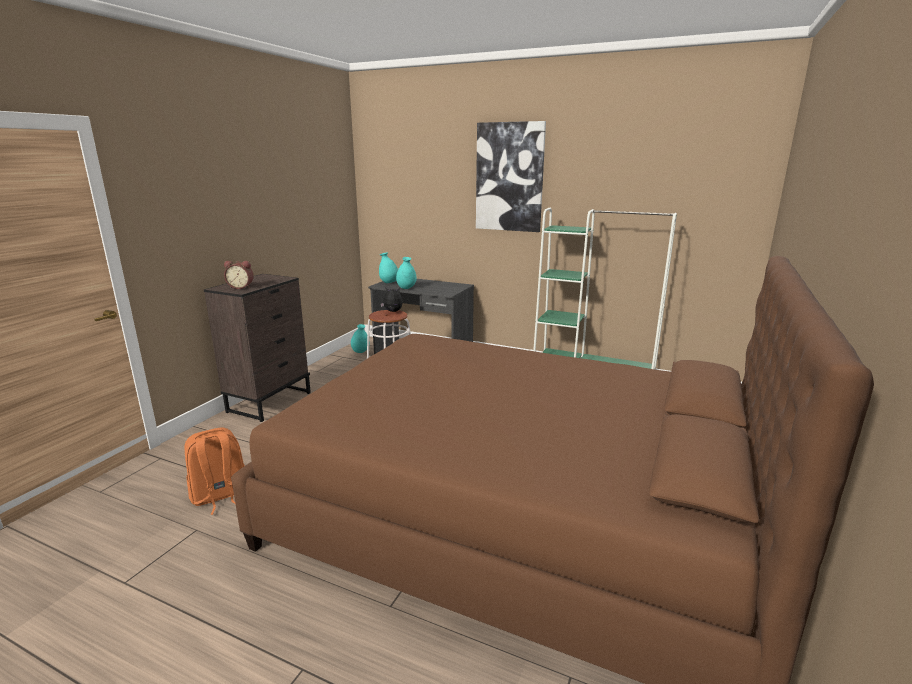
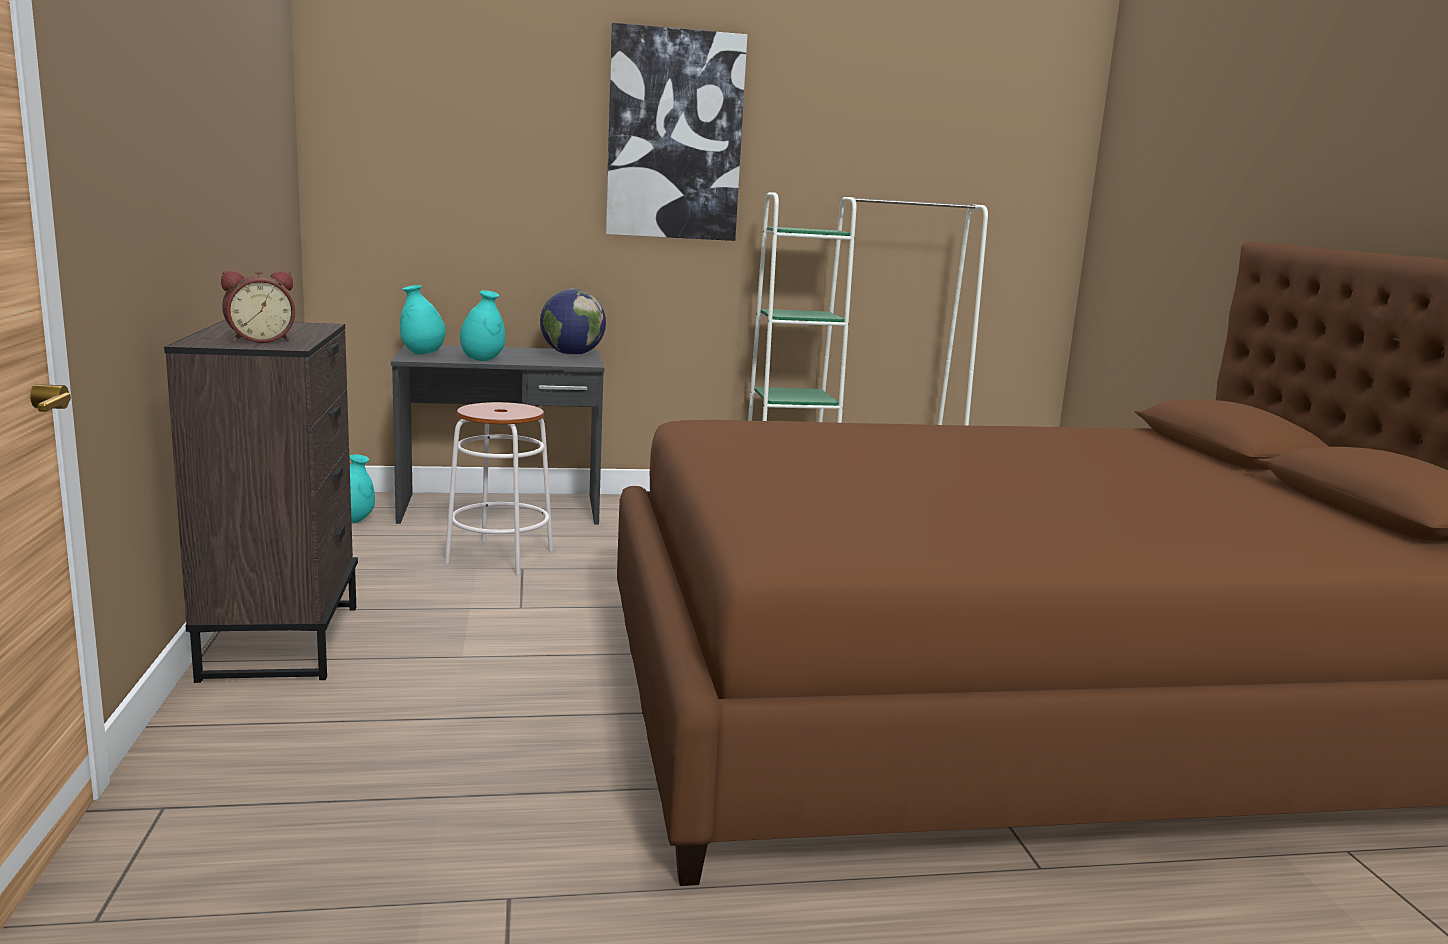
camera: 35 degrees left, 5 degrees down
(220, 496) = (460, 827): orange backpack -> none
(392, 311) = (499, 405): plush toy -> none
(454, 287) = (572, 354): none -> globe

